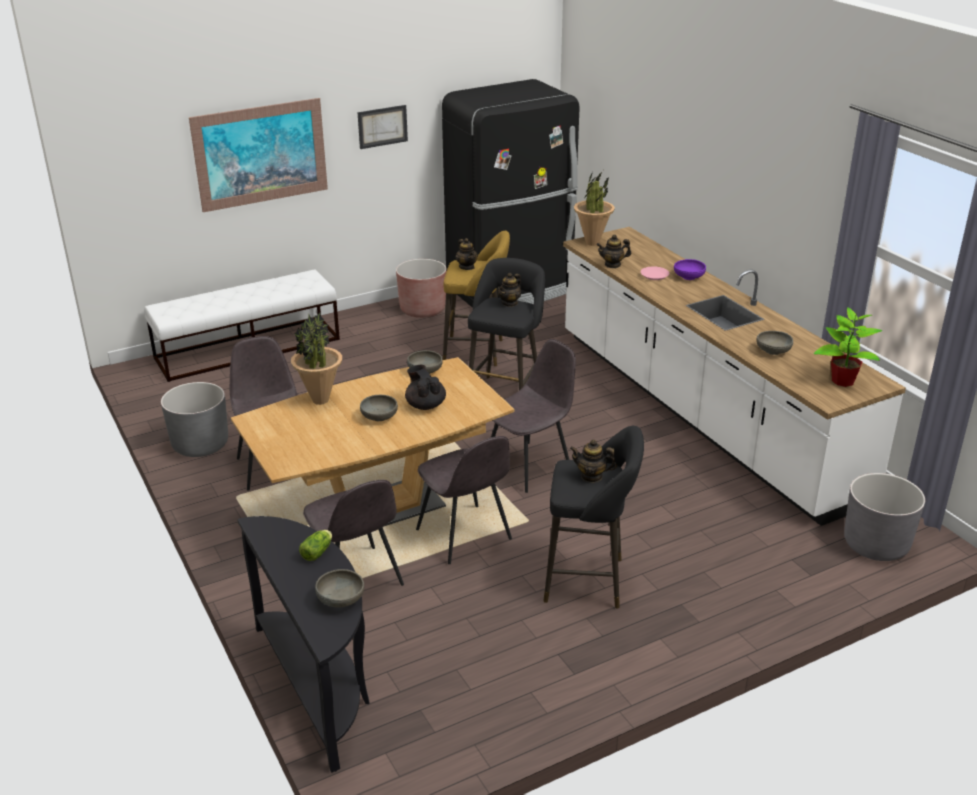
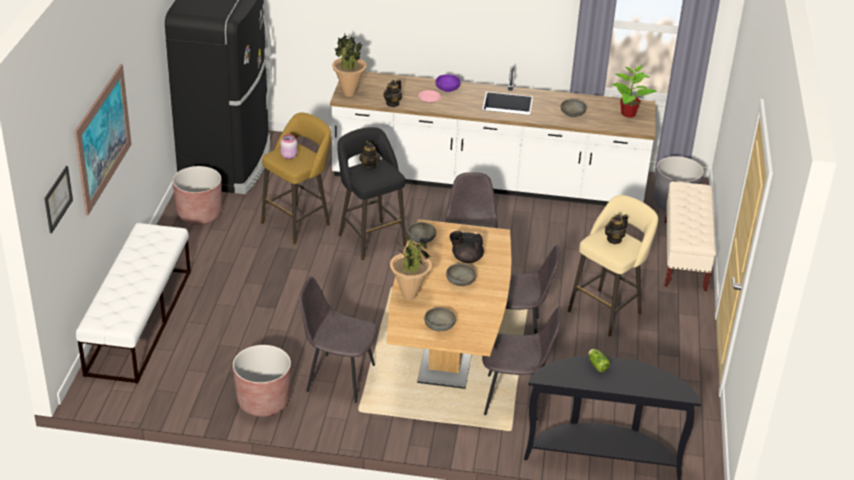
camera: 55 degrees left, 5 degrees up
(200, 444) = (263, 402): grey planter -> brown planter
(340, 599) = (652, 375): grey bowl -> grey bowl (439, 326)
(382, 126) = (144, 67): picture -> picture (57, 199)
(467, 267) = (288, 156): teapot -> pink jar
(589, 580) = (607, 310): black stool -> beige stool
(783, 596) = (684, 256): none -> beige bench

